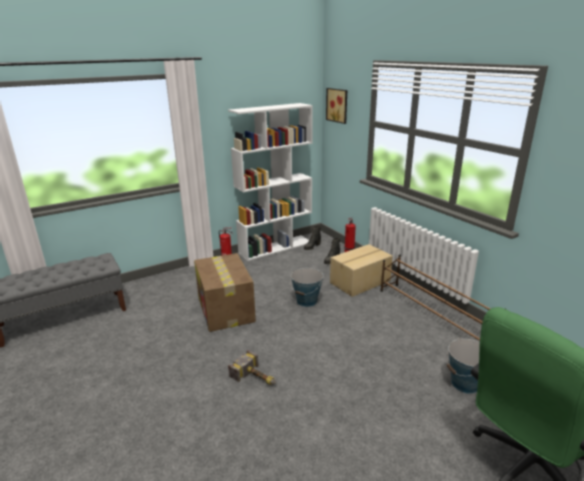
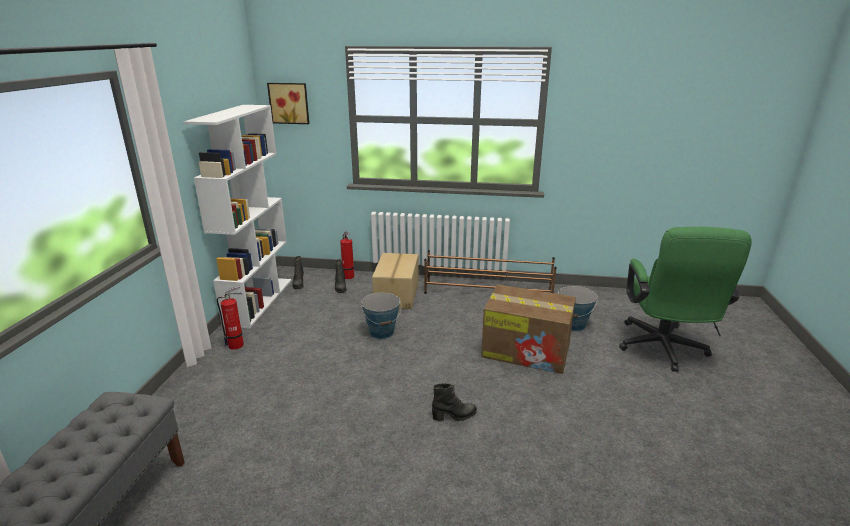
camera: 50 degrees left, 0 degrees up
(226, 310) = (317, 384): cardboard box -> cardboard box (527, 350)
(256, 378) = (454, 416): hammer -> black boot

